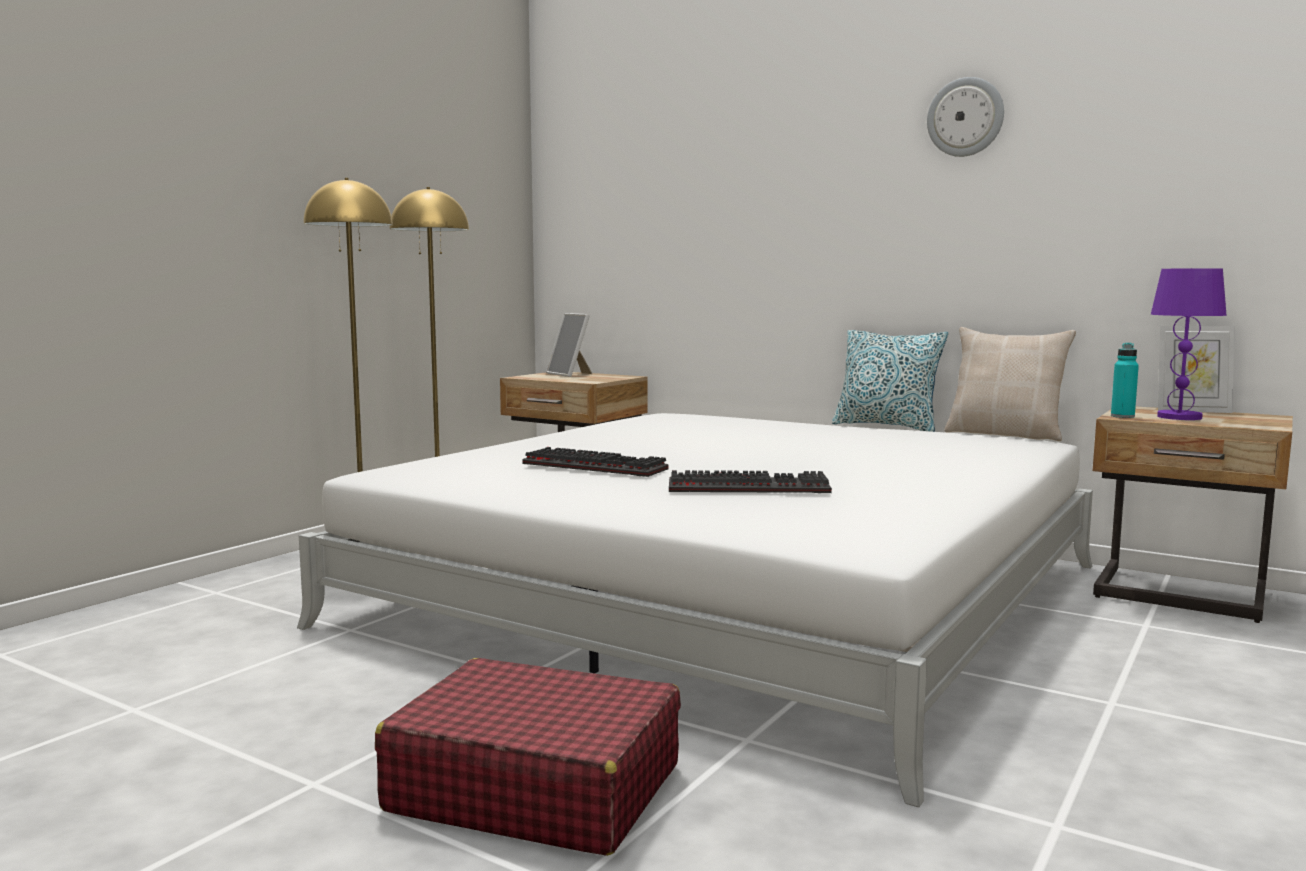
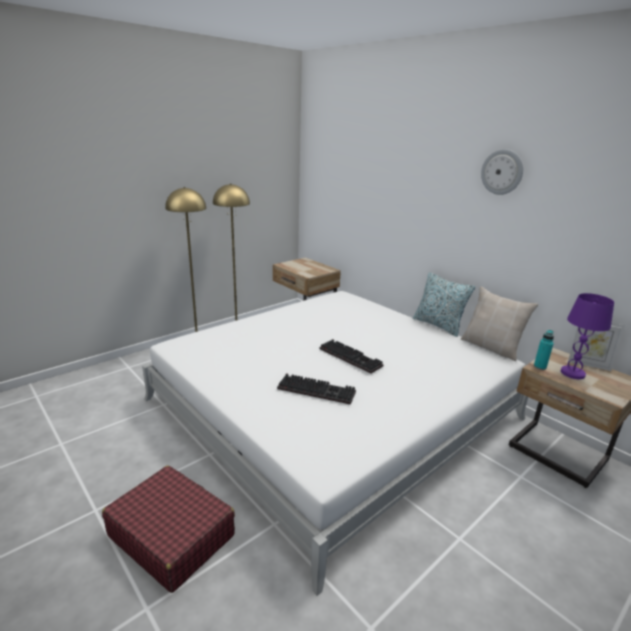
camera: 15 degrees right, 15 degrees up
(571, 374) = (307, 264): picture frame -> none
(598, 466) = (265, 355): keyboard -> keyboard (352, 357)

